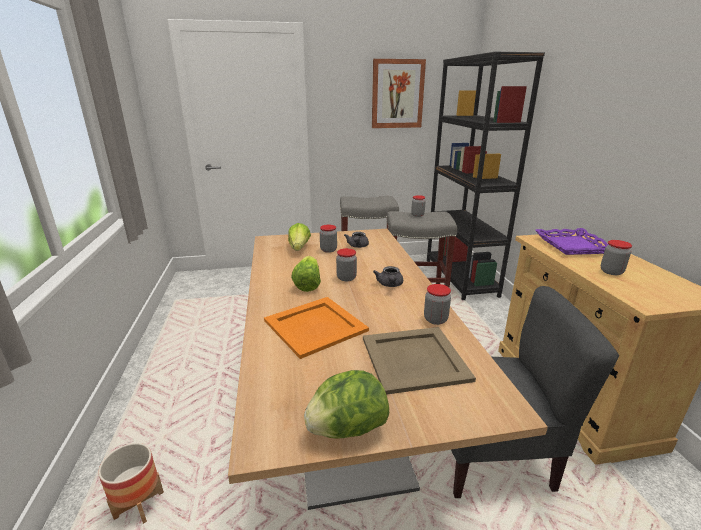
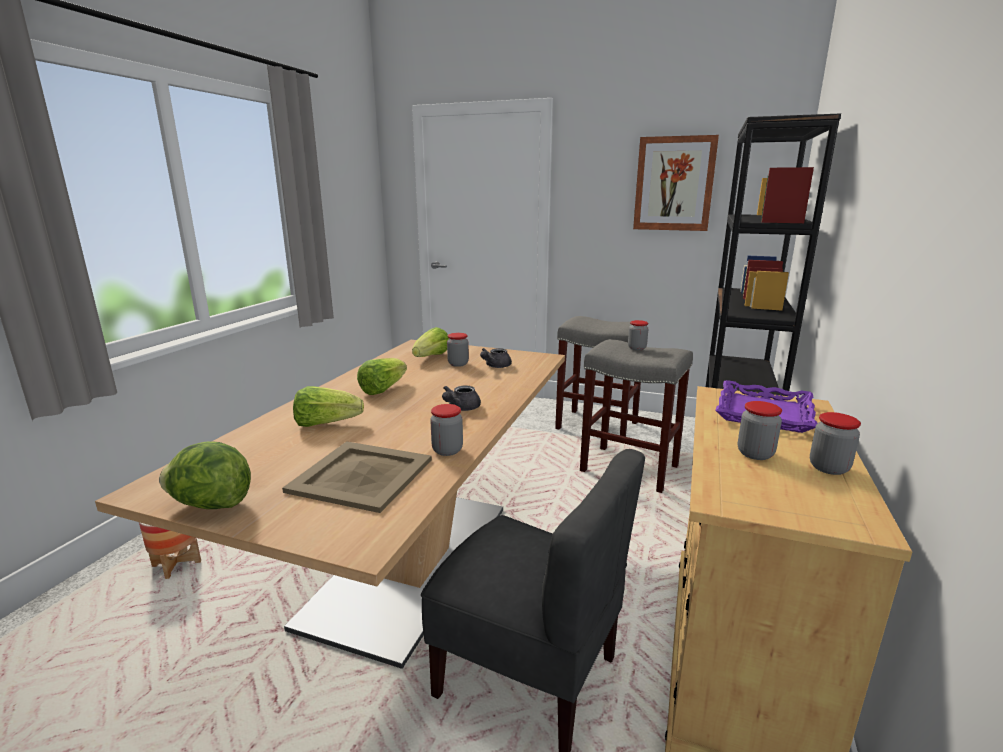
camera: 30 degrees right, 5 degrees down
(314, 325) = (326, 423): orange tray -> lettuce
(346, 278) = (428, 392): jar -> jar (829, 468)

